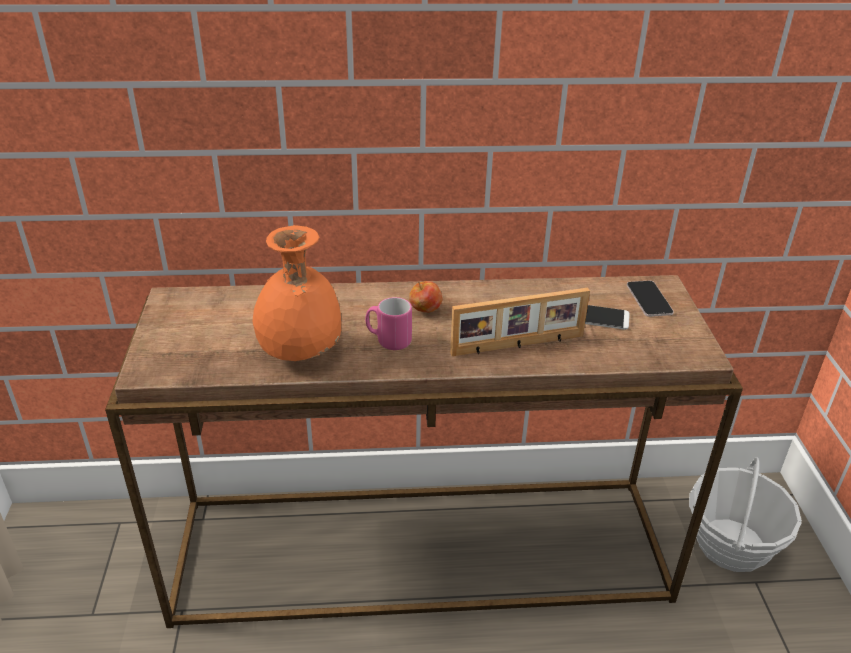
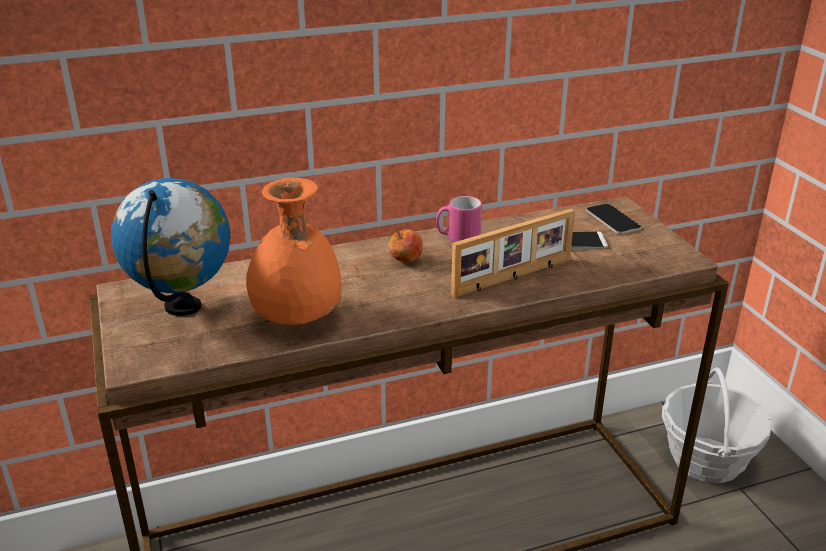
camera: 15 degrees left, 5 degrees down
(210, 323) = (183, 307): none -> globe
(388, 340) = (383, 293): pink mug -> pink mug (458, 239)

